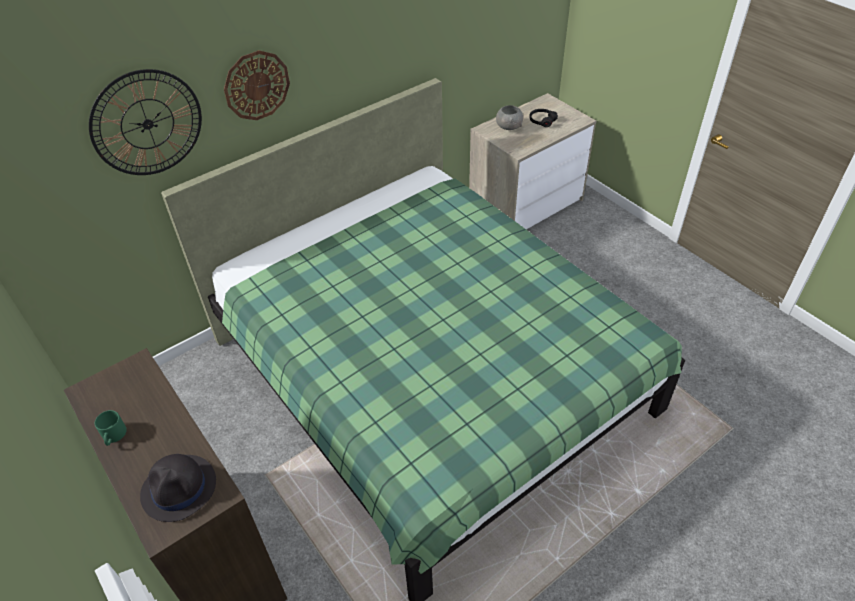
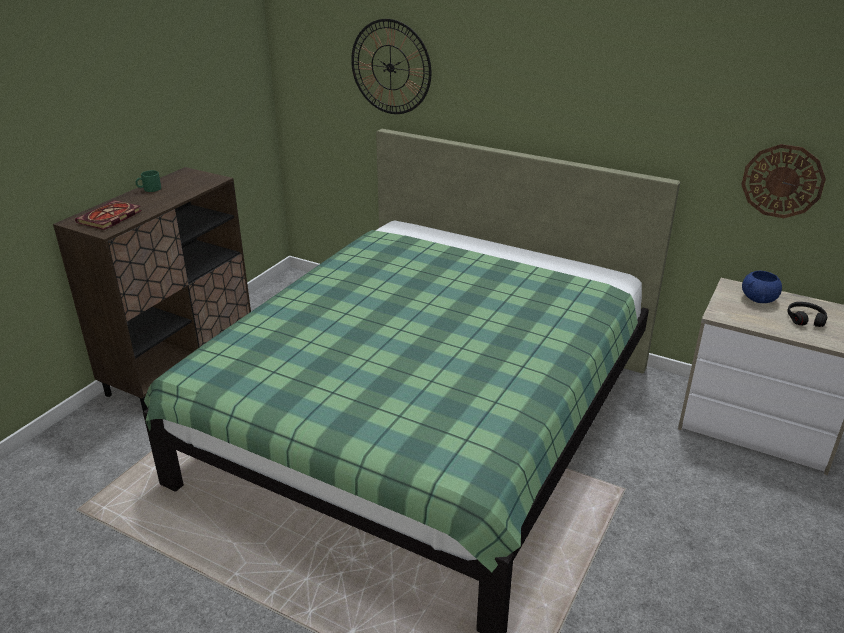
camera: 65 degrees right, 15 degrees down
(179, 488) = (109, 218): black hat -> book
(256, 85) = (482, 82): wall clock -> wall clock (782, 181)
(509, 127) = (758, 299): grey bowl -> blue bowl

